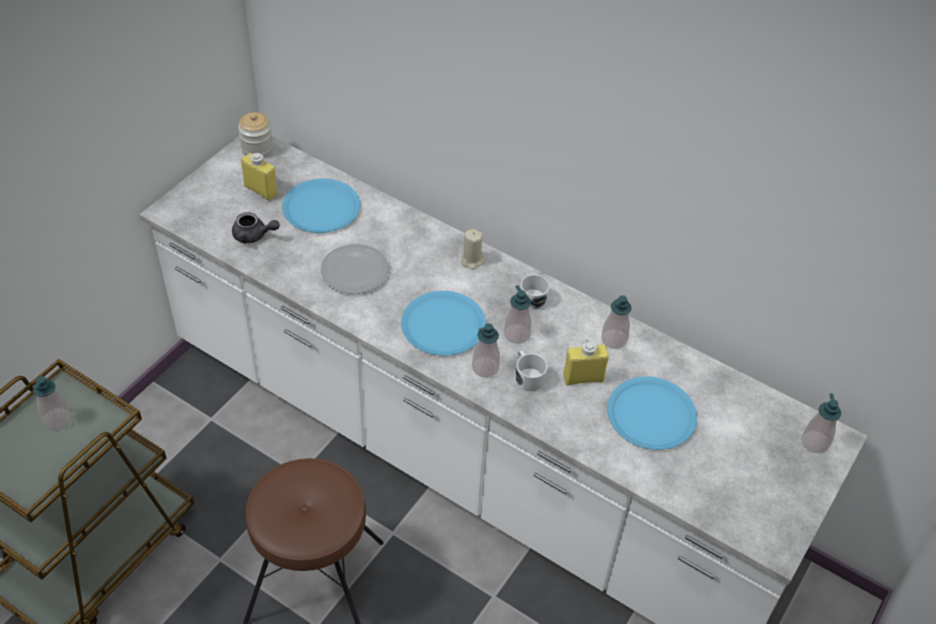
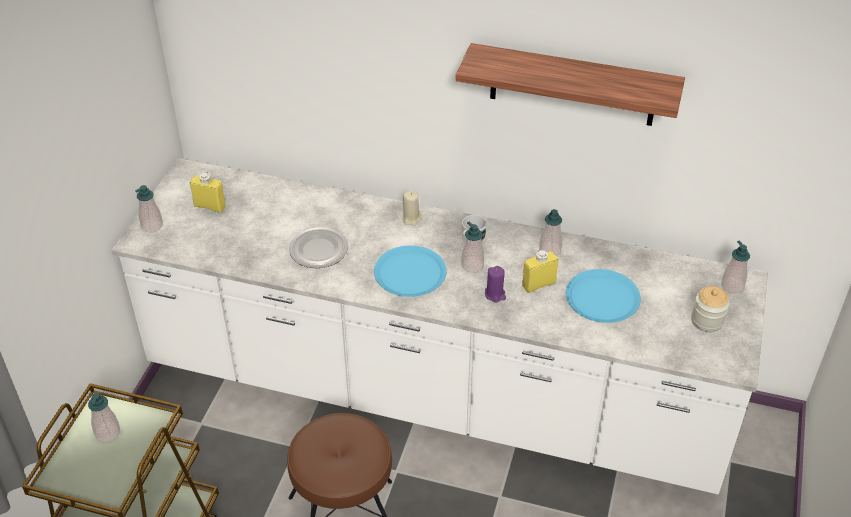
camera: 15 degrees left, 5 degrees down
(254, 236) = (220, 243): grey teapot -> none
(257, 148) = (191, 174): jar -> jar (707, 321)
(321, 207) = (268, 207): blue plate -> none
(485, 367) = (458, 296): soap dispenser -> soap dispenser (152, 226)
(527, 377) = (495, 294): white mug -> purple candle
(670, 157) = (572, 85): none -> shelf

